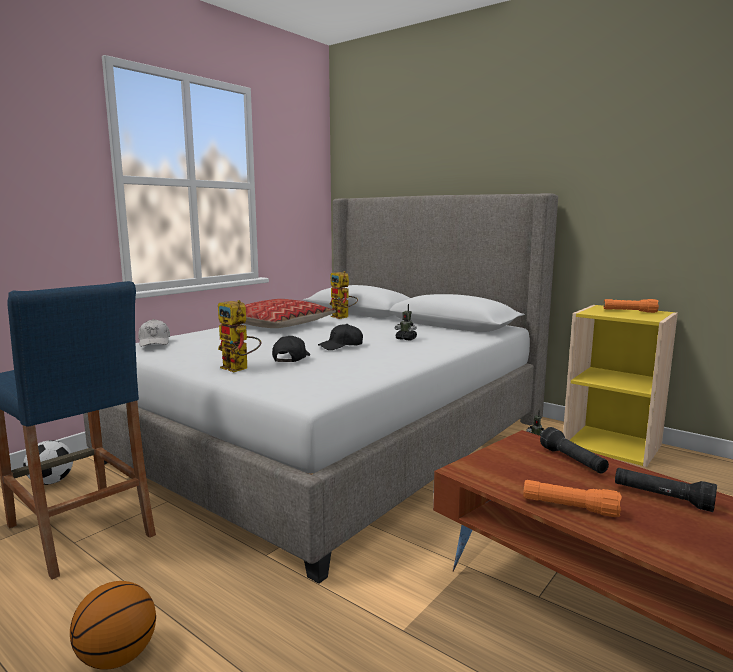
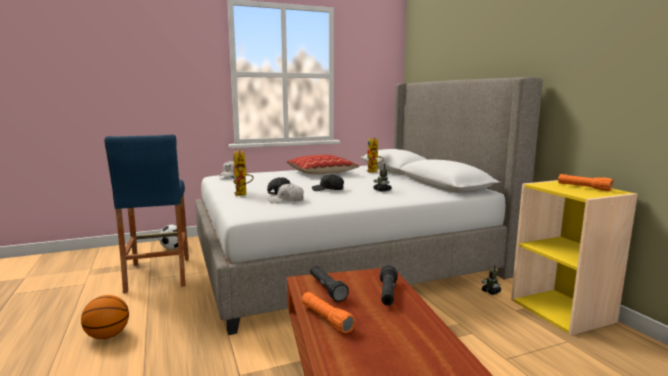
camera: 30 degrees right, 0 degrees up
(321, 368) = (286, 200): none -> white cap
(662, 498) = (405, 333): black flashlight -> black flashlight (326, 289)

